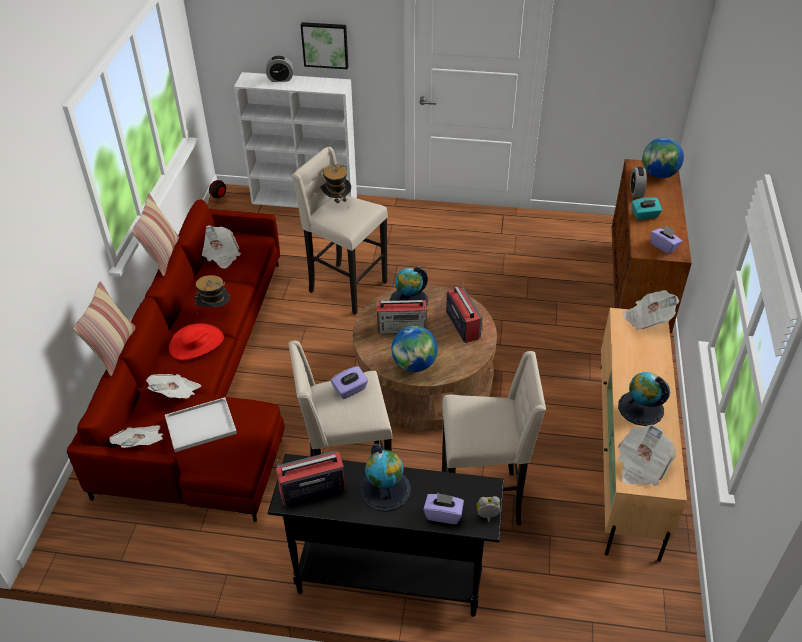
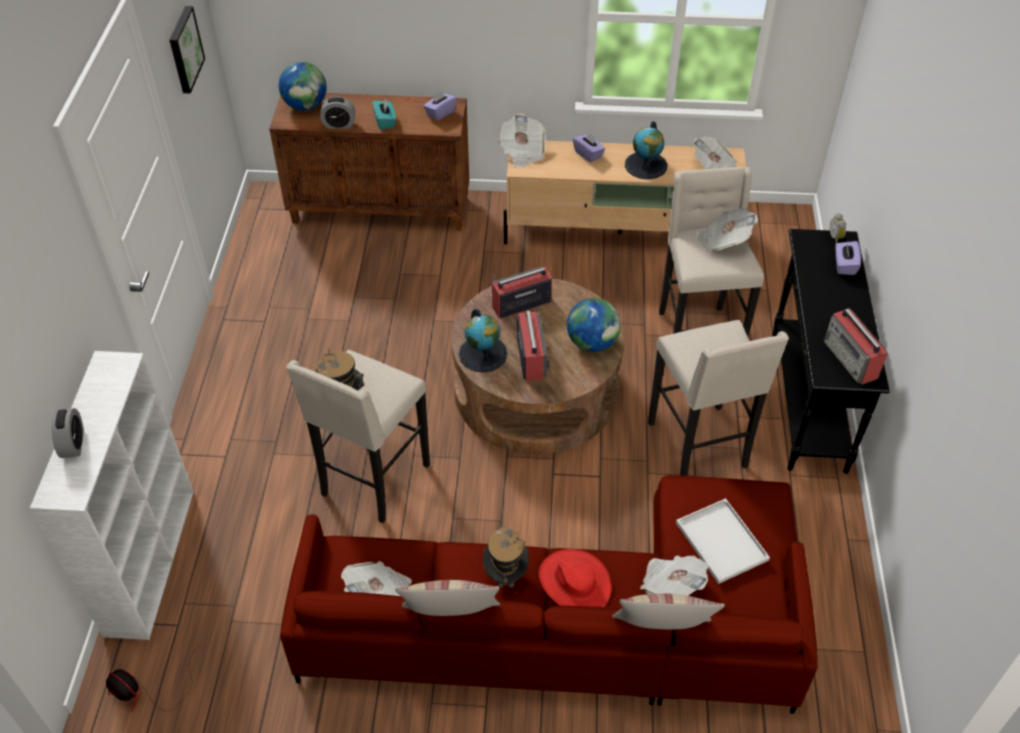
camera: 95 degrees left, 5 degrees up
(142, 444) = (764, 602): newspaper -> newspaper (723, 241)
(325, 44) = (58, 342): picture -> picture (184, 49)
(350, 390) = (699, 351): purple tissue box -> purple tissue box (588, 154)
(385, 489) = (831, 306): globe -> none

